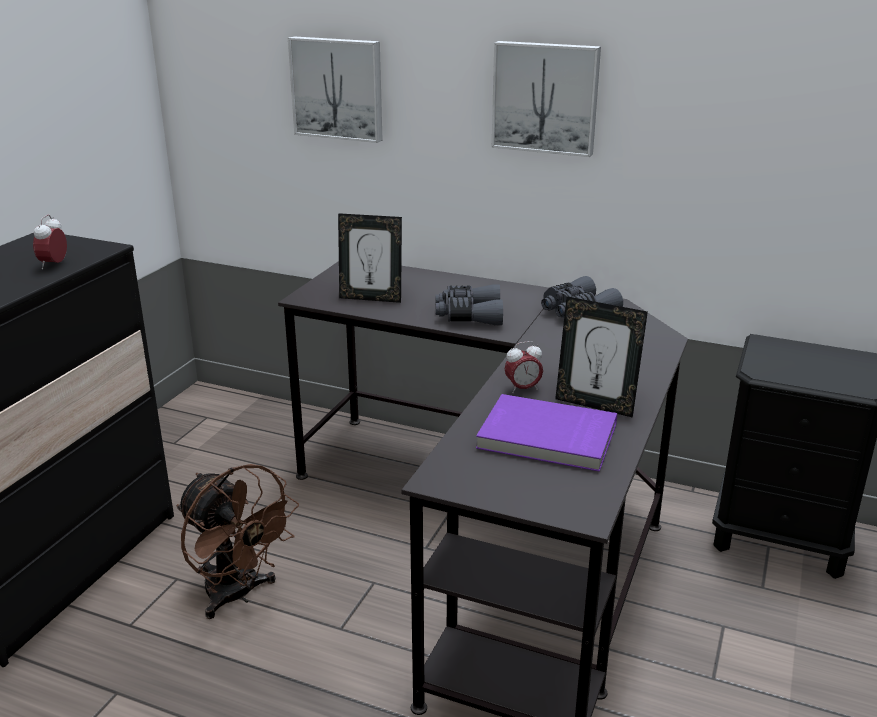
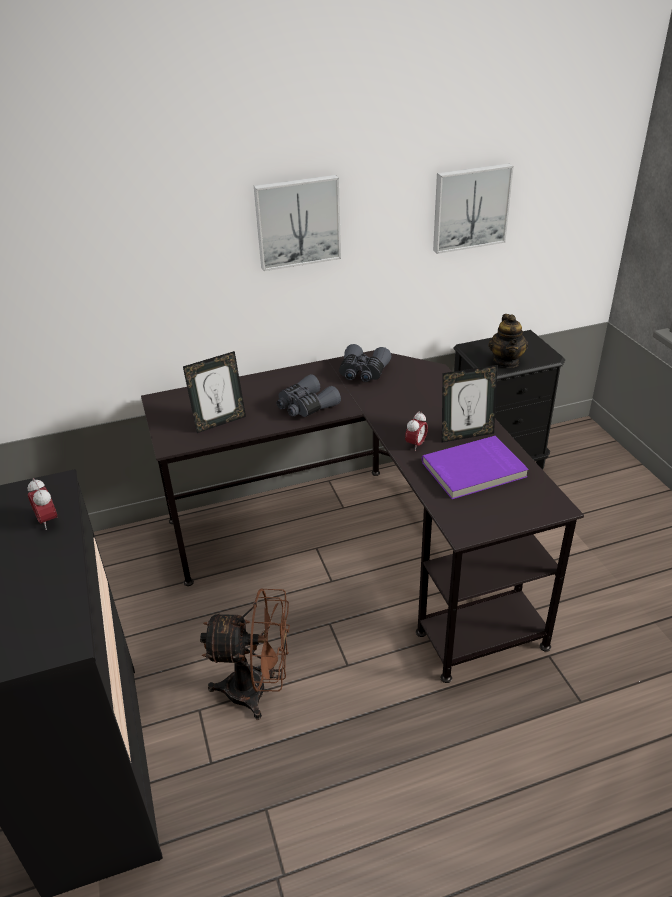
camera: 40 degrees left, 10 degrees up
(338, 88) = (108, 255): picture -> picture (470, 207)
(792, 371) = (506, 361): none -> teapot

